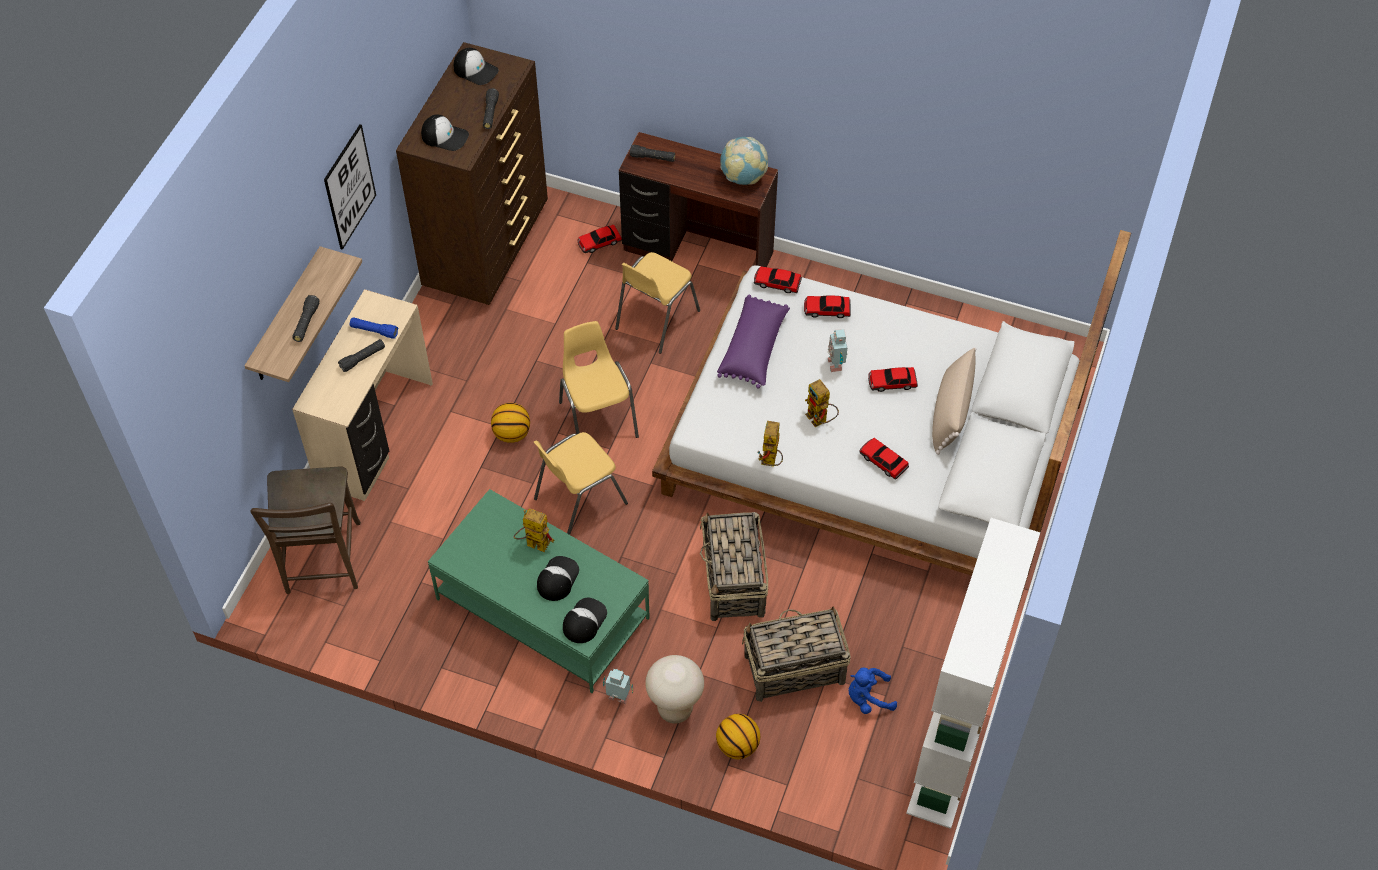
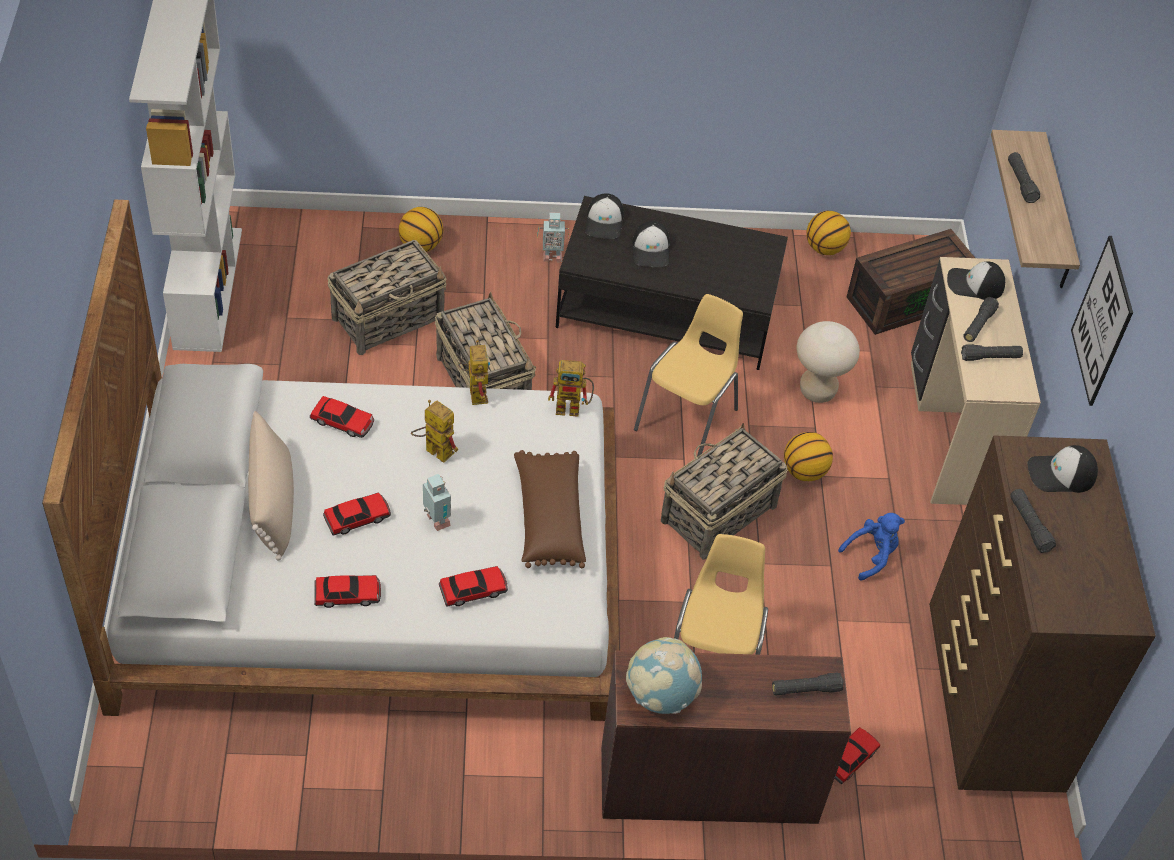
camera: 155 degrees right, 5 degrees down
(322, 563) = (908, 299): brown chair -> brown storage box
(360, 637) = (825, 248): none -> basketball
(374, 331) = (990, 357): blue flashlight -> black flashlight
(476, 70) = (1100, 590): cap -> cap (974, 284)
(533, 544) = (694, 274): toy robot -> toy robot (573, 407)
(542, 609) = (667, 310): green coffee table -> black coffee table
(597, 419) = (717, 514): yellow chair -> basket
(675, 709) = (493, 259): beige stool -> beige stool (817, 391)
(754, 349) = (548, 518): purple pillow -> brown pillow
(777, 283) = (555, 613): toy car -> toy car (348, 595)
(868, 698) = (304, 311): blue plush toy -> blue plush toy (871, 555)

